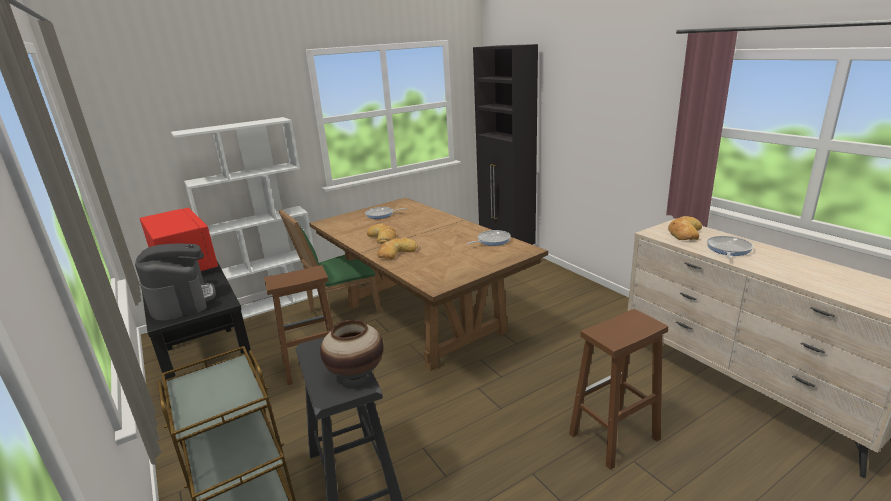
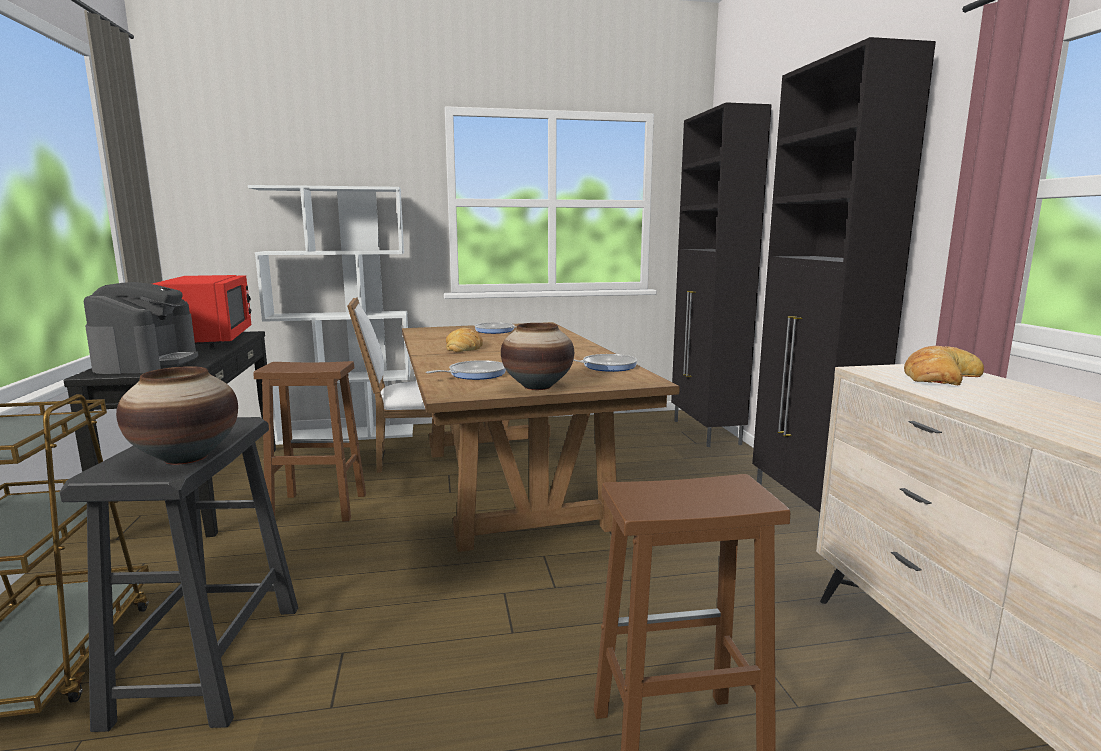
camera: 20 degrees right, 10 degrees down
(340, 312) = (413, 458): green chair -> white chair
(396, 252) = (456, 360): bread -> none
(475, 268) = (537, 386): none -> vase
(592, 294) = (807, 511): none -> black cabinet
(728, 249) = (1016, 404): frying pan -> frying pan (474, 374)

